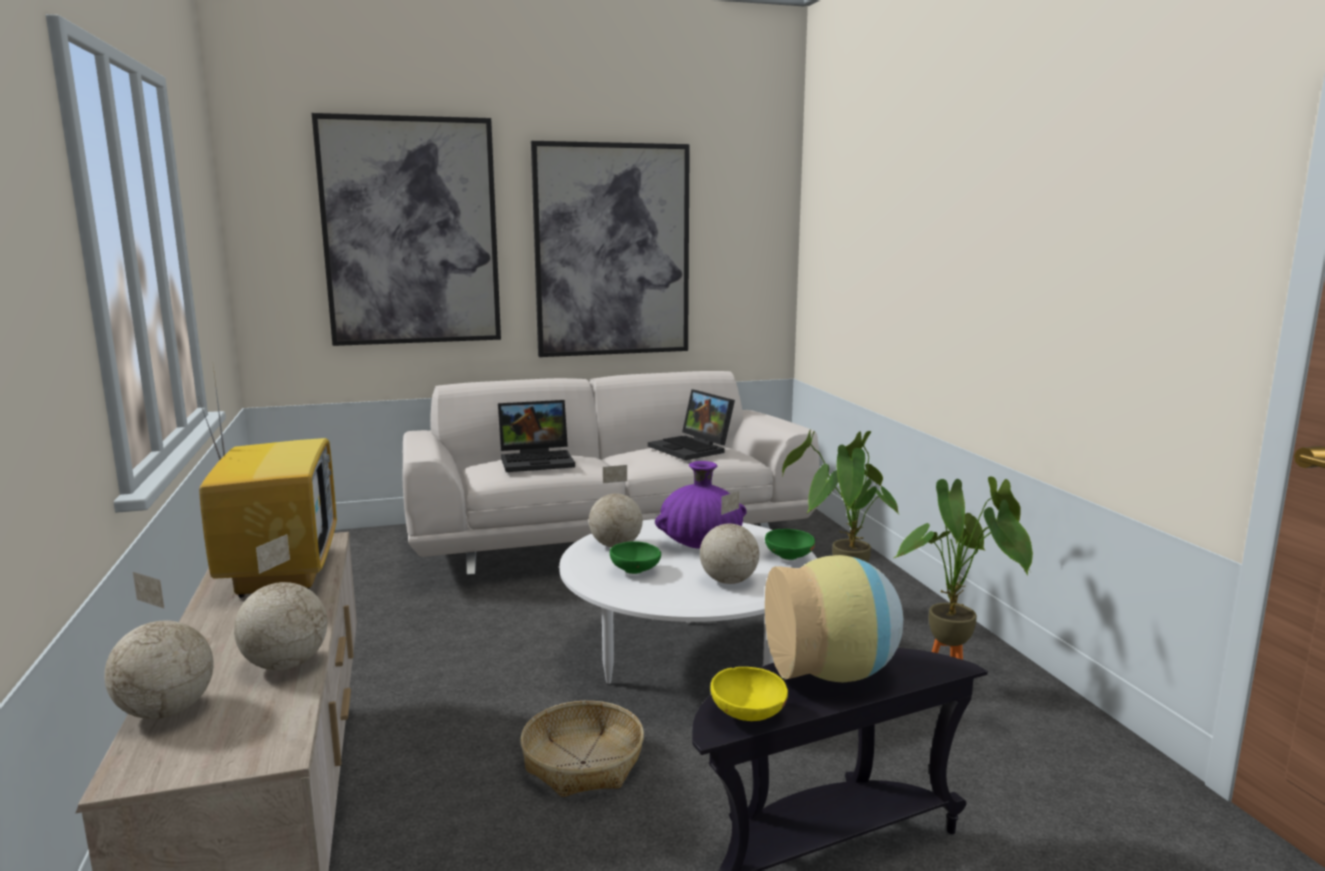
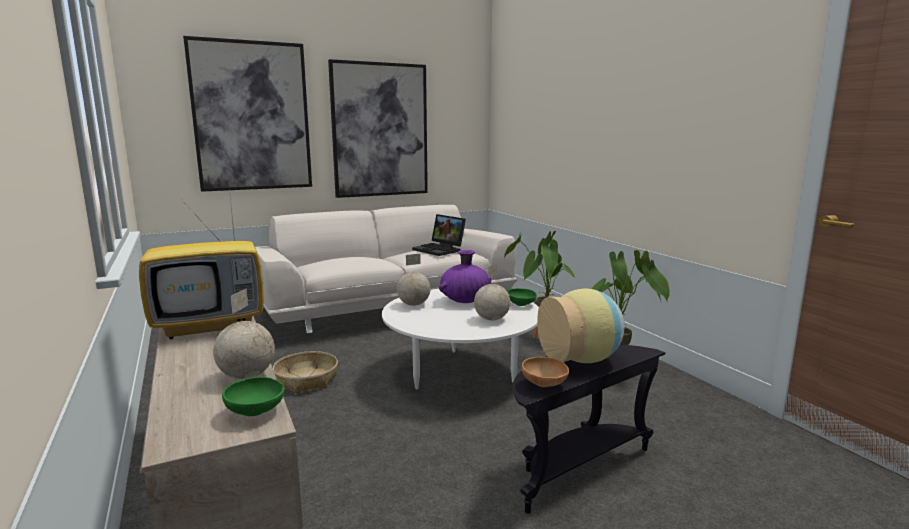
camera: 10 degrees left, 0 degrees up
(167, 711) = (177, 408): globe -> none
(279, 572) = (212, 325): television -> television turned 90 degrees clockwise
(538, 460) = (347, 259): laptop -> none
(583, 762) = (417, 434): basket -> basket (306, 379)
(636, 572) = (433, 317): green bowl -> green bowl (256, 412)
(748, 716) = (544, 385): yellow bowl -> brown bowl

